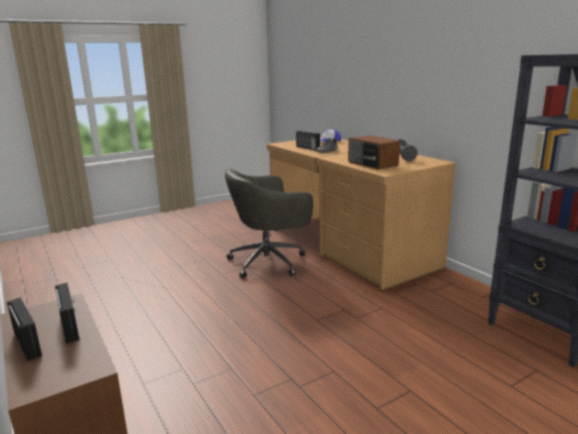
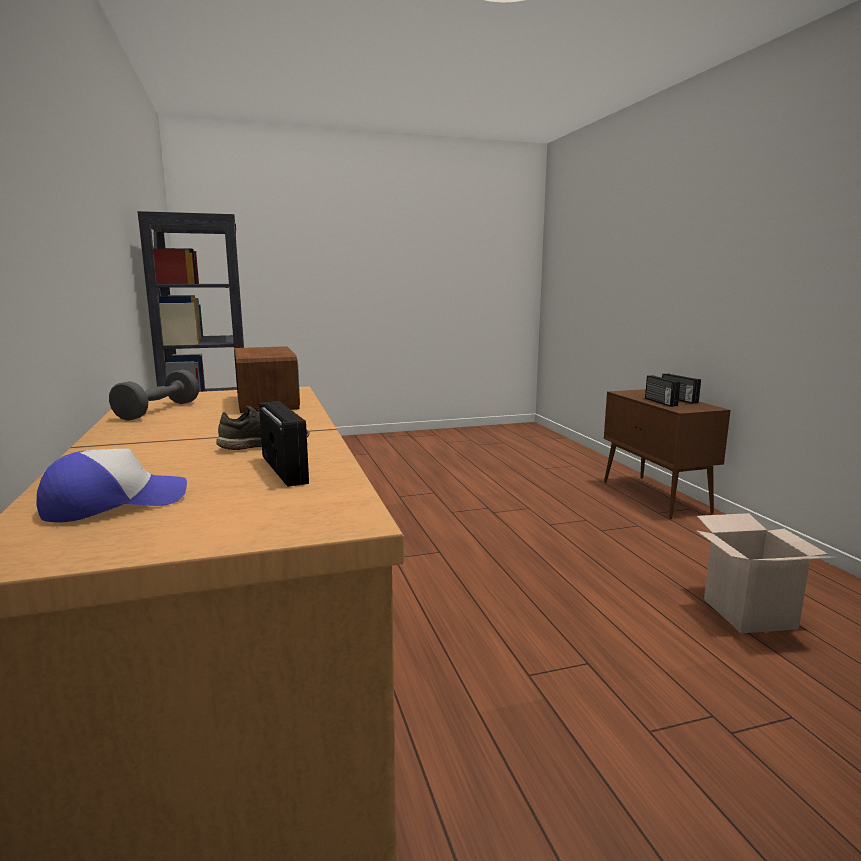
camera: 165 degrees left, 5 degrees down
(124, 306) = (749, 613): none -> cardboard box
(269, 261) = (470, 682): grey office chair -> none

